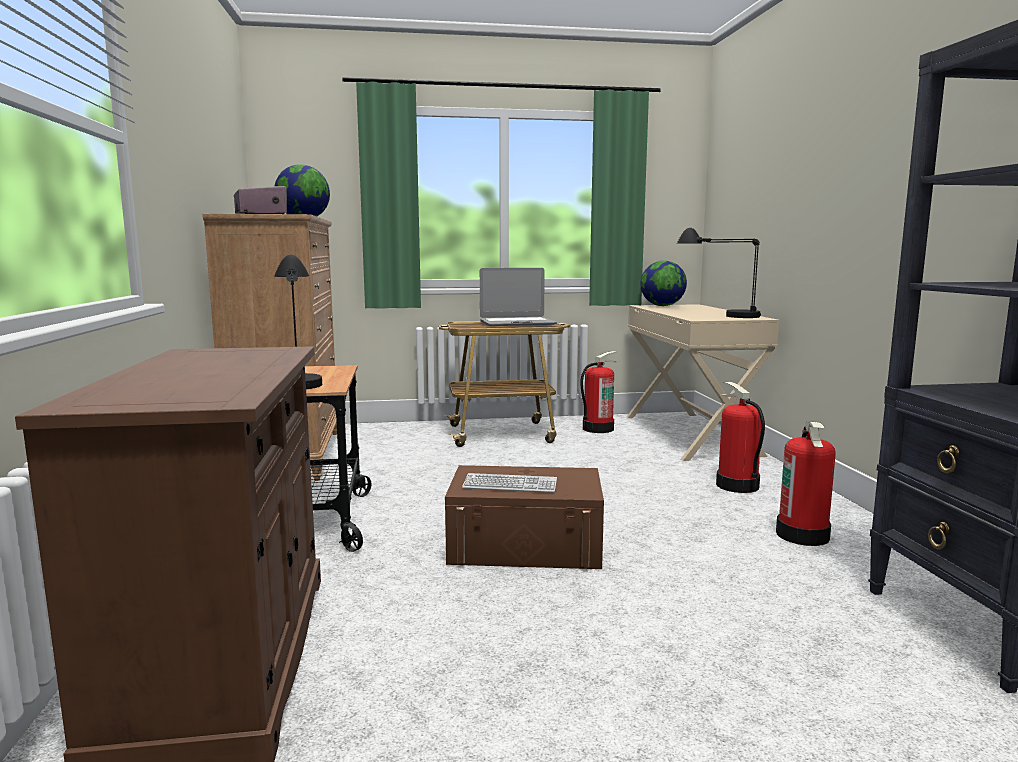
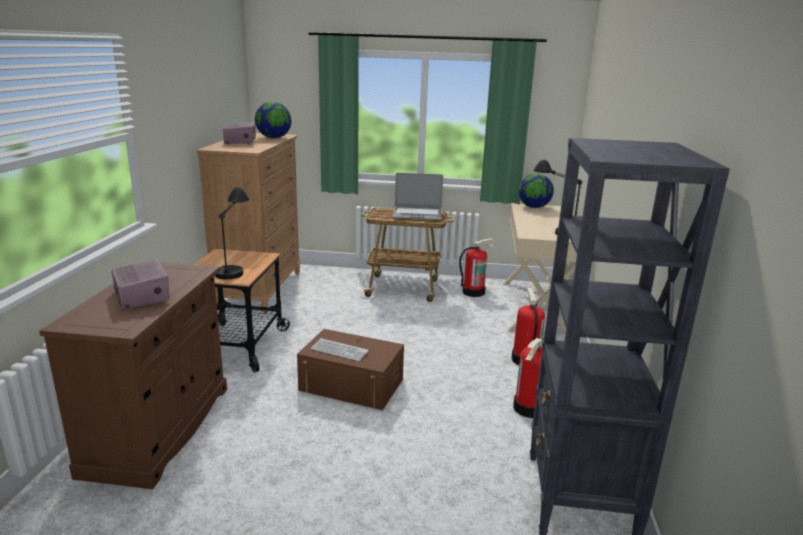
camera: 15 degrees right, 10 degrees up
(209, 373) = (142, 296): none -> radio

